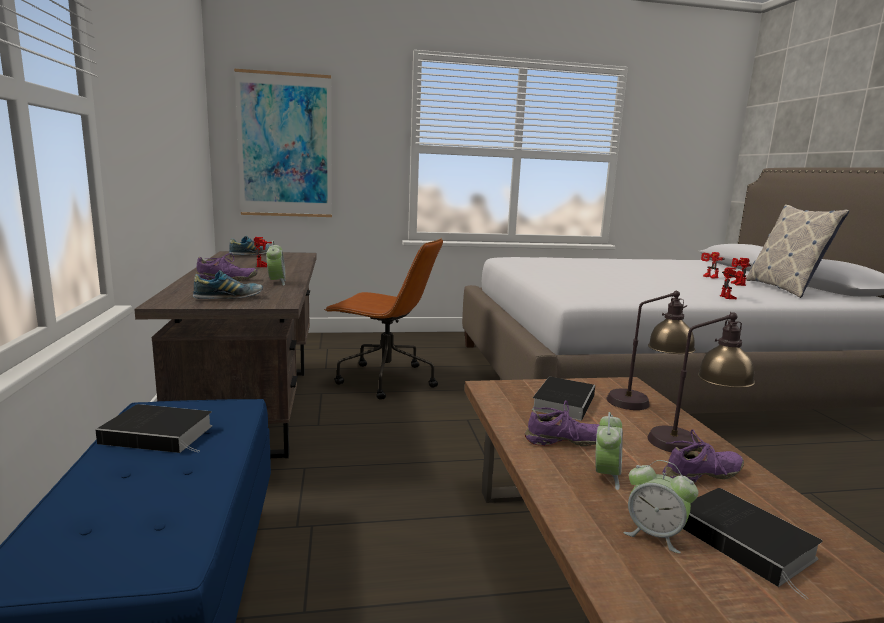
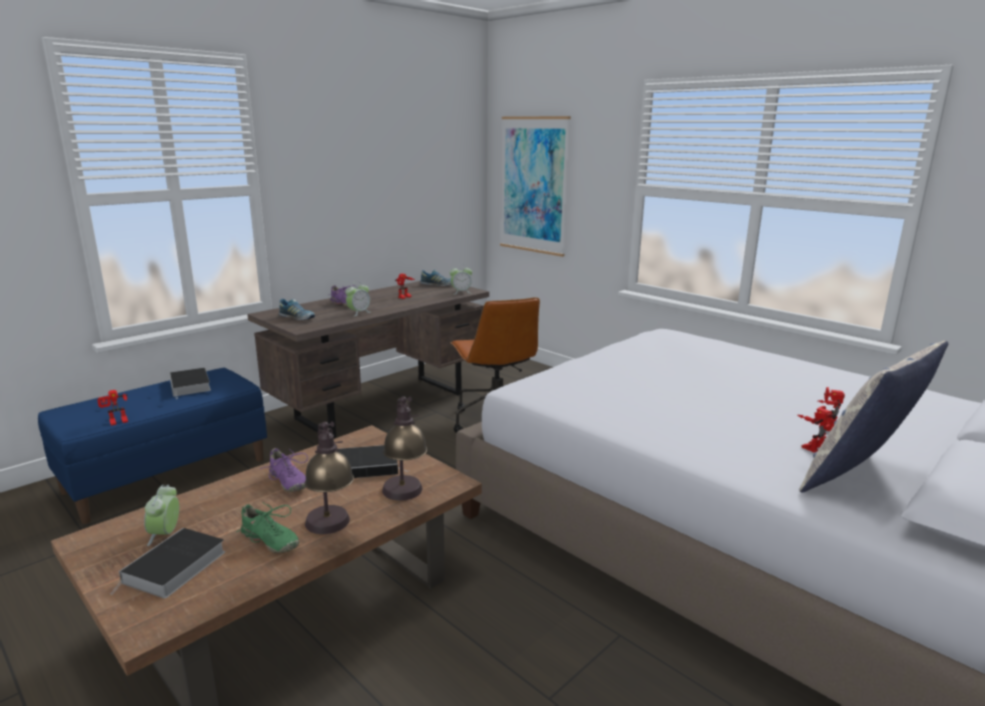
camera: 55 degrees right, 5 degrees up
(606, 476) = (240, 505): alarm clock -> alarm clock (461, 292)
(702, 476) = (269, 541): purple shoe -> green shoe
(730, 298) = (686, 450): toy robot -> toy robot (117, 423)

